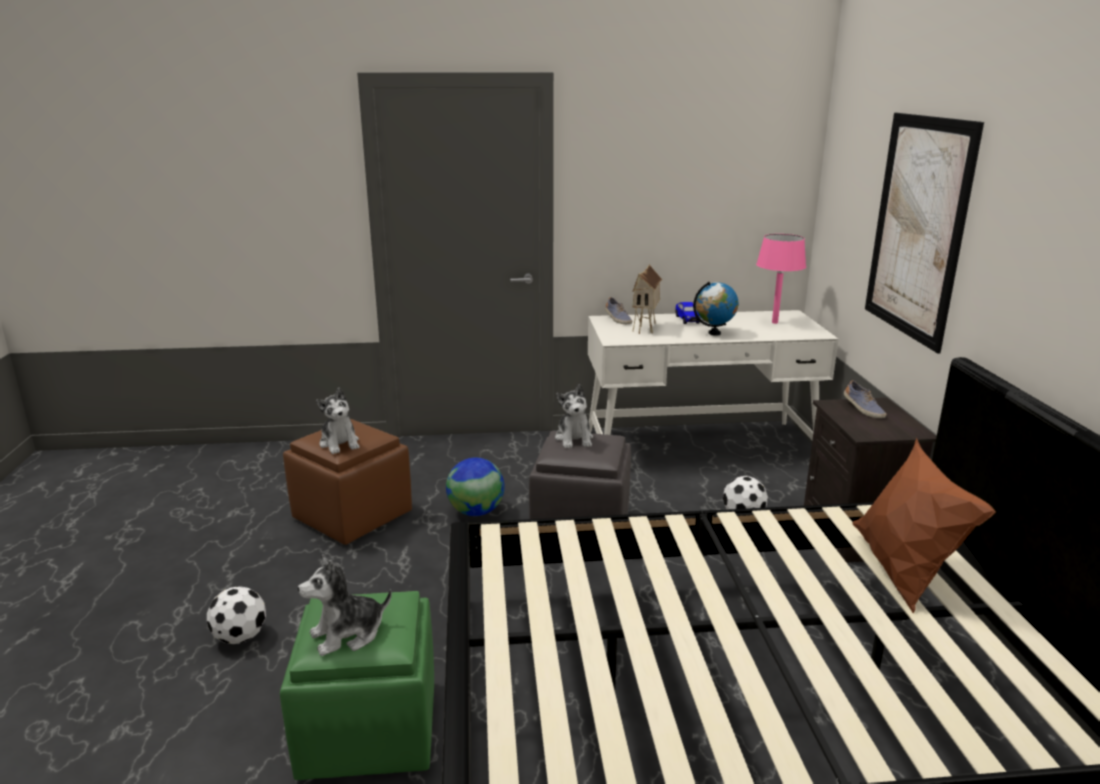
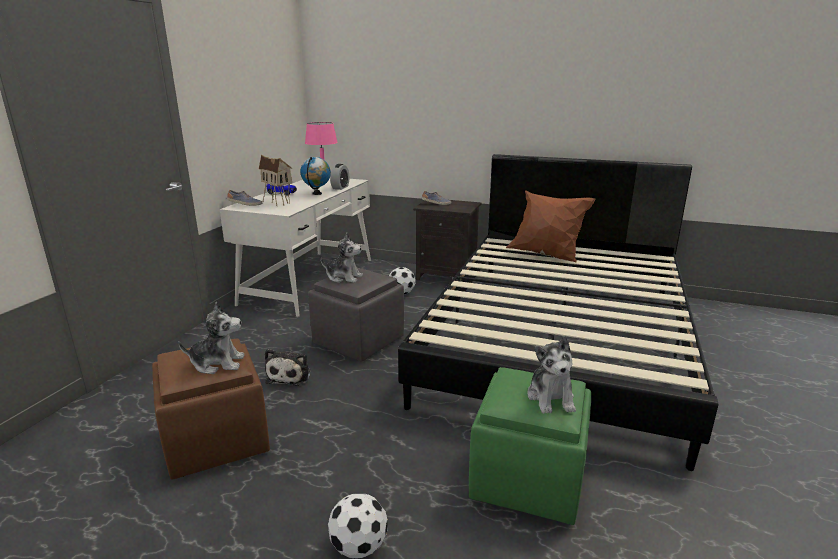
camera: 65 degrees left, 0 degrees up
(476, 512) = (290, 375): globe -> plush toy
(765, 335) = (340, 187): none -> alarm clock
(917, 228) = (428, 97): picture -> none

